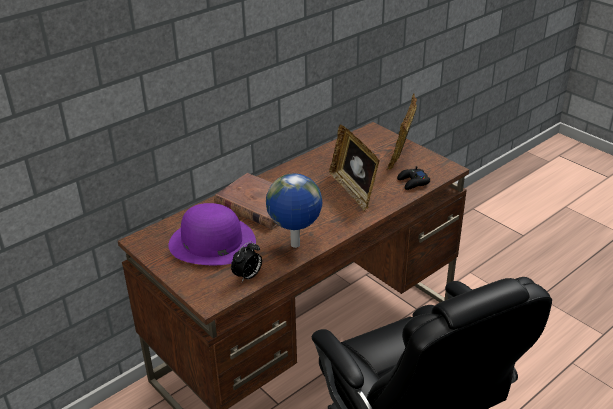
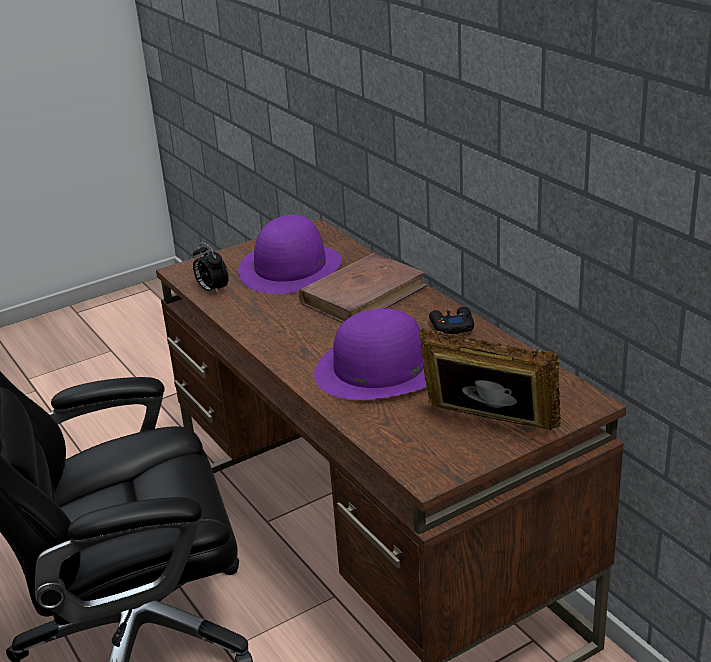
camera: 100 degrees right, 5 degrees down
(295, 245) = (258, 319): globe -> none
(353, 190) = (379, 369): picture frame -> purple hat
(413, 182) = (388, 429): black game controller -> black game controller (451, 326)

